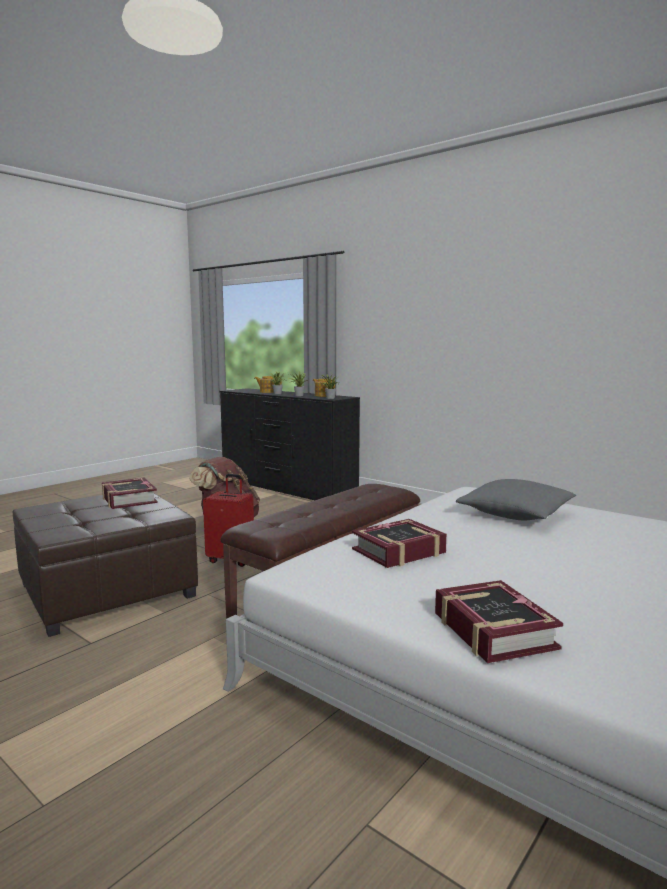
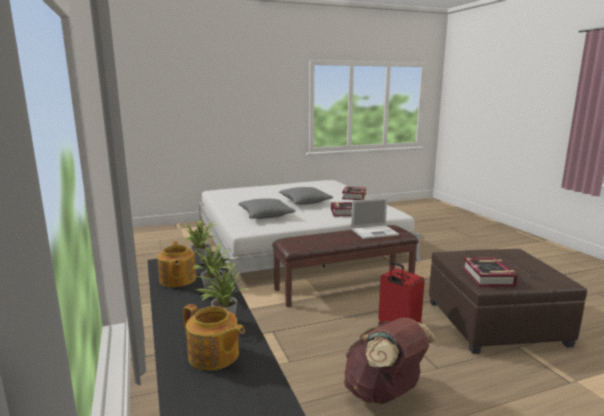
camera: 150 degrees left, 5 degrees up
(294, 518) = (375, 232): none -> laptop
(541, 560) = (305, 202): none -> grey pillow

